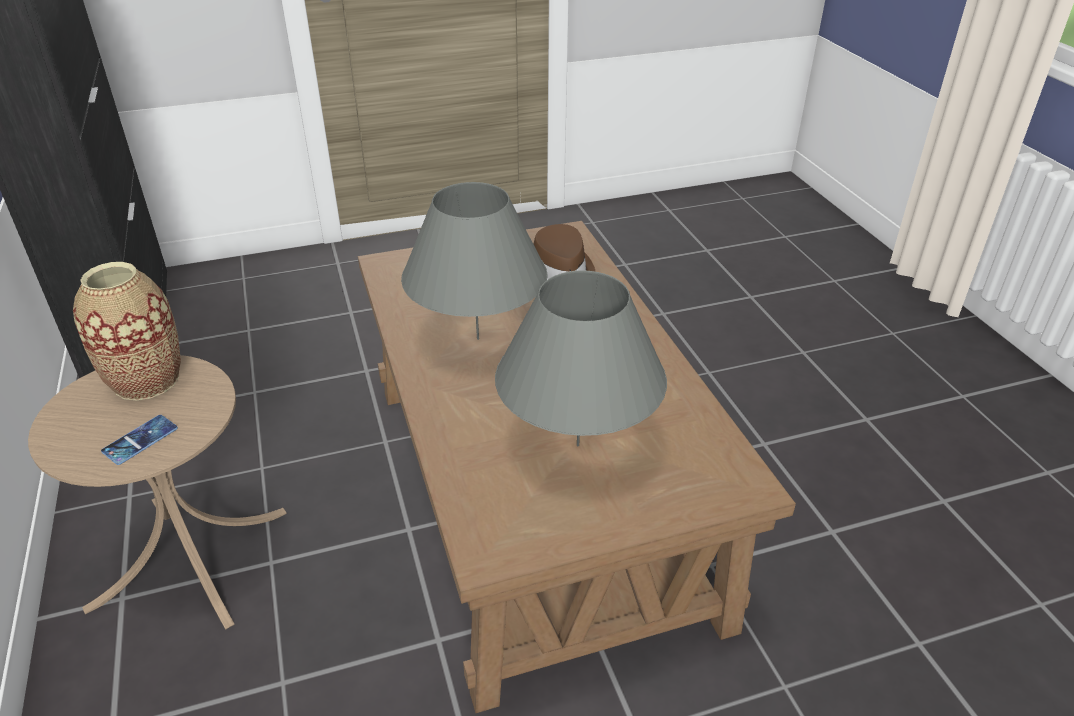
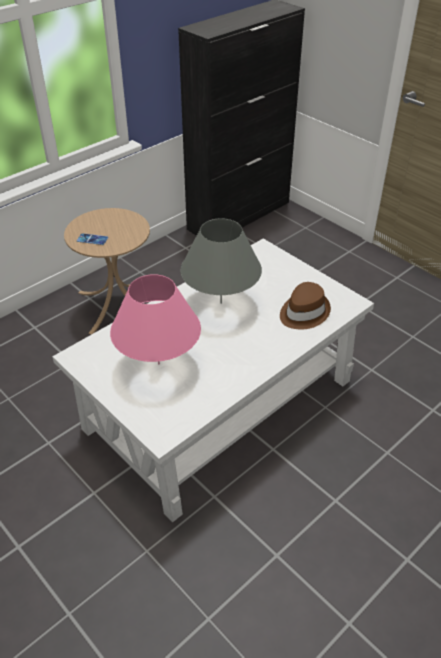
camera: 65 degrees right, 5 degrees up
(147, 380) = (127, 224): vase -> none
(538, 497) = (220, 405): brown coffee table -> white coffee table
(577, 445) = (158, 364): grey table lamp -> pink table lamp

